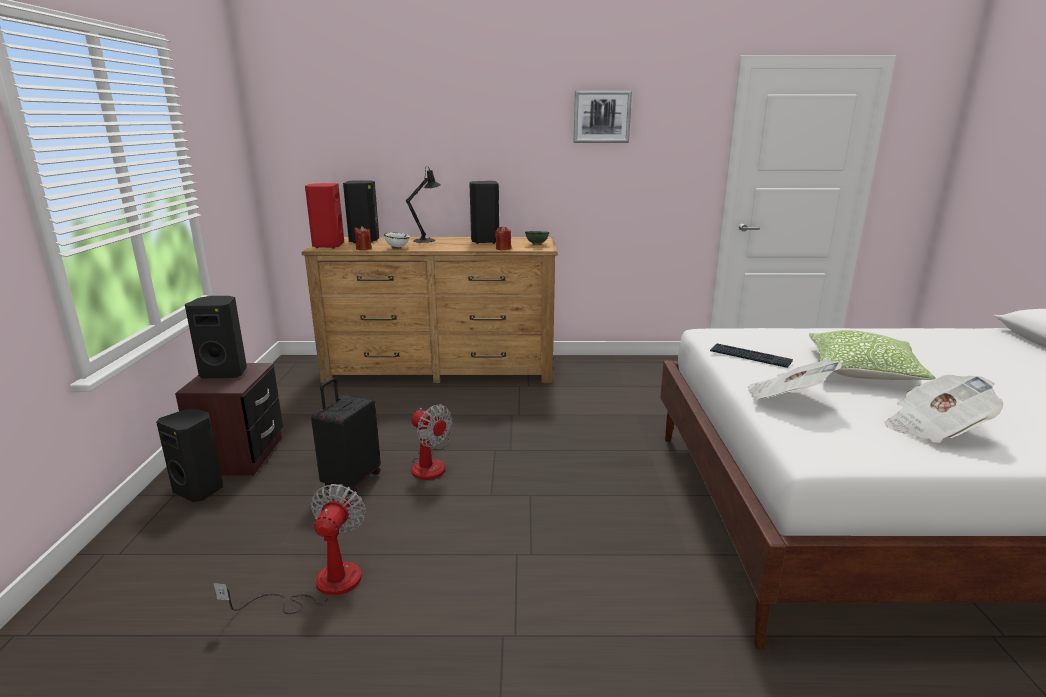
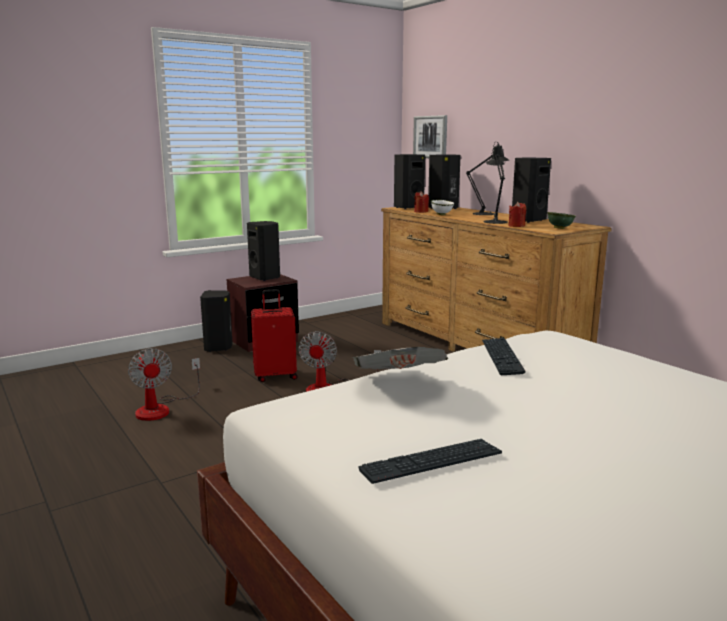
camera: 55 degrees right, 5 degrees down
(321, 586) = (161, 408): fan -> fan turned 90 degrees clockwise
(328, 246) = (407, 207): red speaker -> black speaker
(351, 481) = (275, 376): black suitcase -> red suitcase
(469, 247) = (494, 221): none -> black table lamp
(602, 117) = (682, 83): picture -> picture (430, 137)
(862, 371) = (573, 411): pillow -> none
(934, 429) = (431, 463): newspaper -> keyboard

